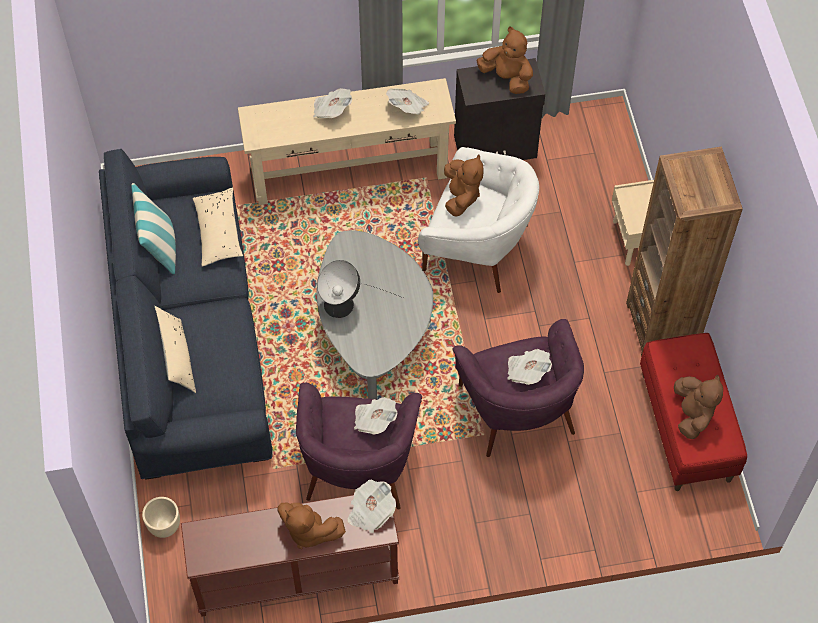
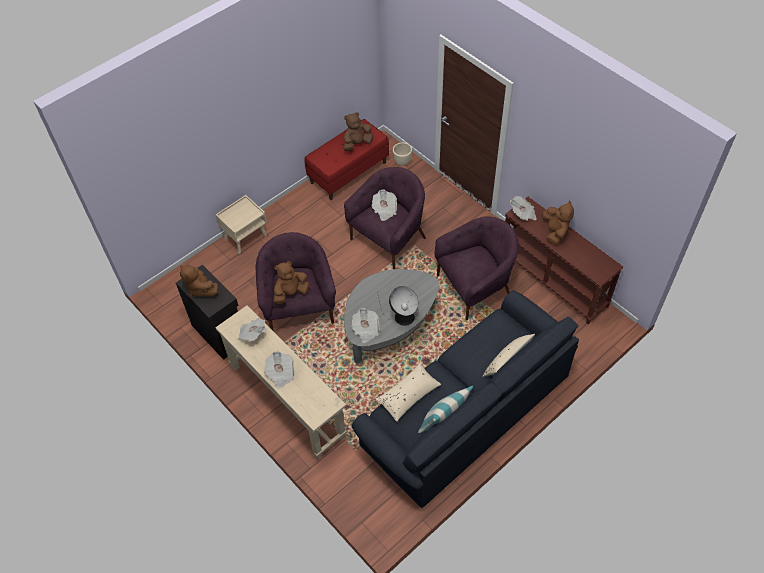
camera: 120 degrees left, 5 degrees down
(164, 525) = (580, 352): beige planter -> beige planter (402, 162)
(374, 420) = (464, 256): newspaper -> newspaper (366, 330)
(477, 246) = (299, 306): white armchair -> purple armchair
(507, 77) = (200, 288): brown plush toy -> brown plush toy turned 45 degrees counterclockwise
(661, 327) = (296, 205): brown bookcase -> none

